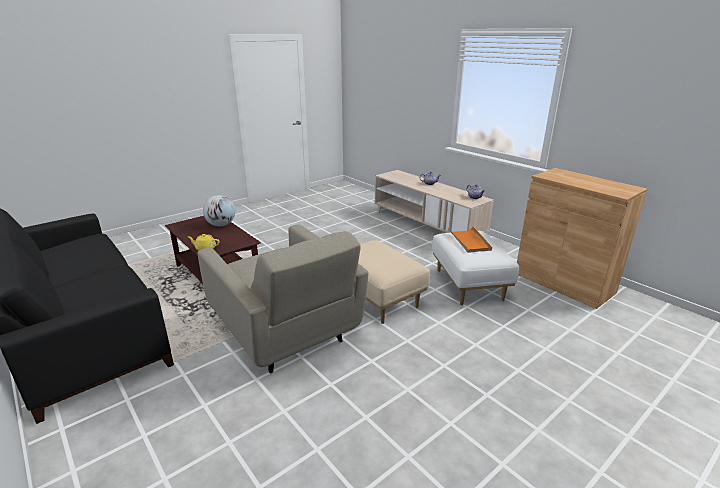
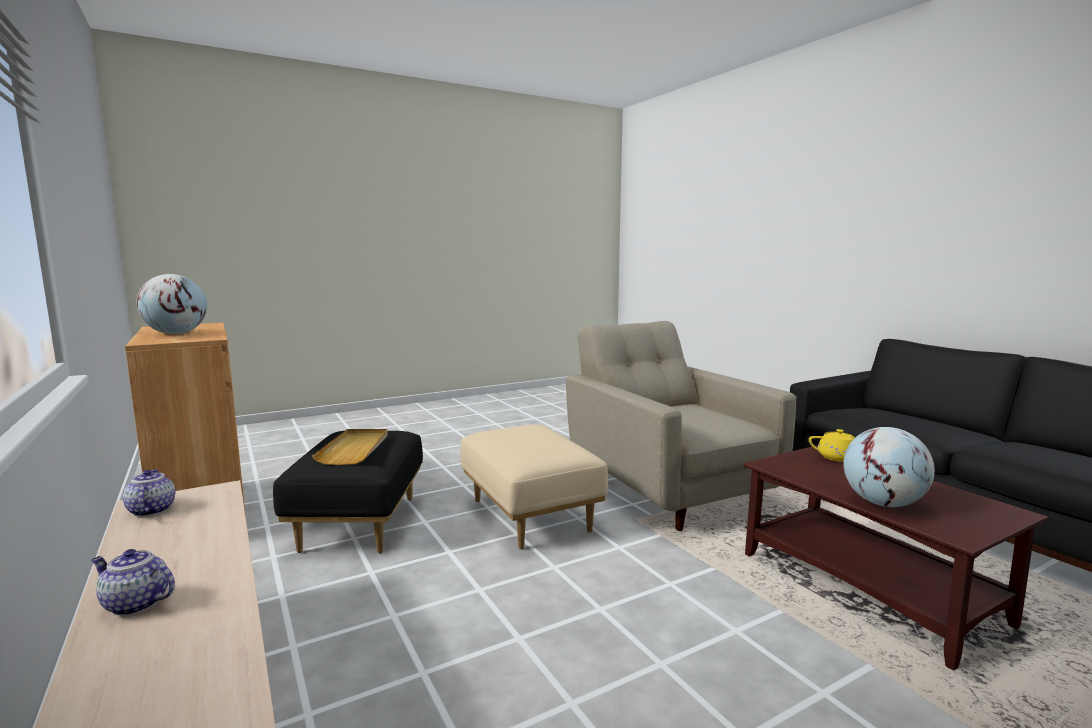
camera: 170 degrees left, 15 degrees down
(469, 241) = (354, 449): orange tray -> beige tray
(469, 285) = (358, 523): white ottoman -> black ottoman
(579, 179) = (176, 334): none -> globe

